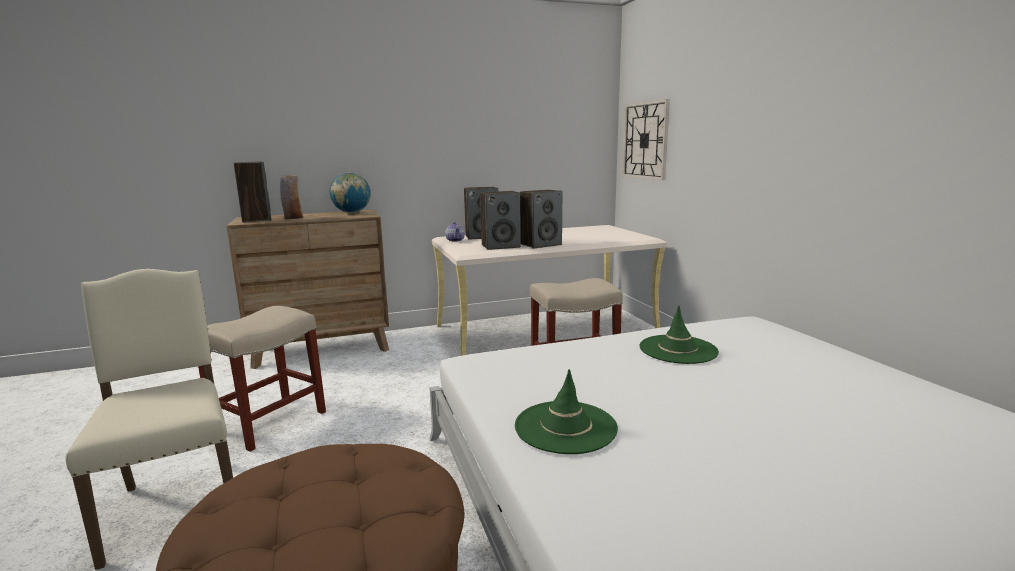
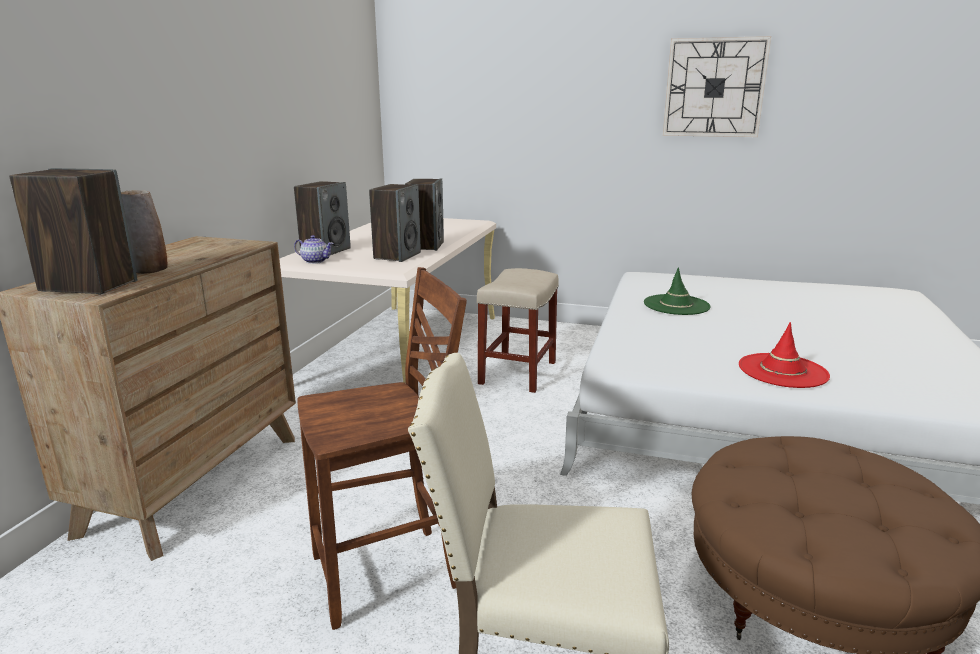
camera: 55 degrees left, 5 degrees up
(268, 423) = (389, 573): beige stool -> brown chair
(352, 212) = (193, 245): globe -> none
(565, 427) = (782, 371): green hat -> red hat
(645, 140) = (439, 116): wall clock -> wall clock (714, 88)

